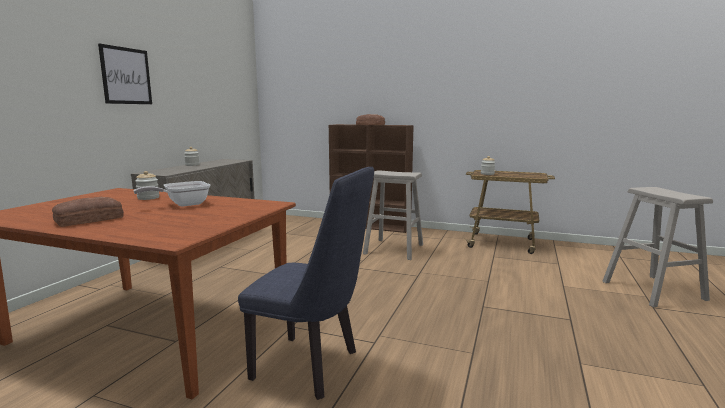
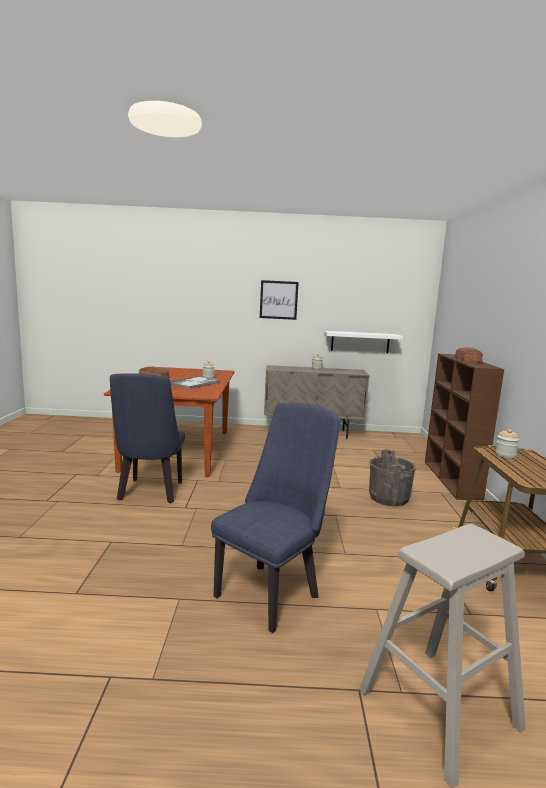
camera: 70 degrees right, 0 degrees up
(182, 204) = (194, 383): frying pan -> tray
(213, 128) = (360, 342): none -> white shelf
(394, 249) = (389, 498): beige stool -> grey bucket
(552, 317) = (271, 591): none -> blue chair

